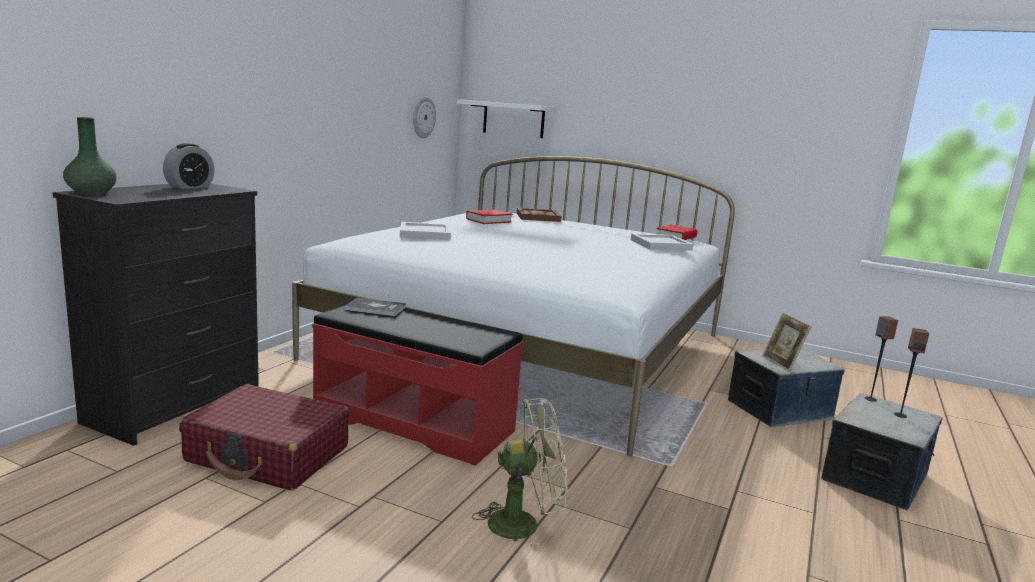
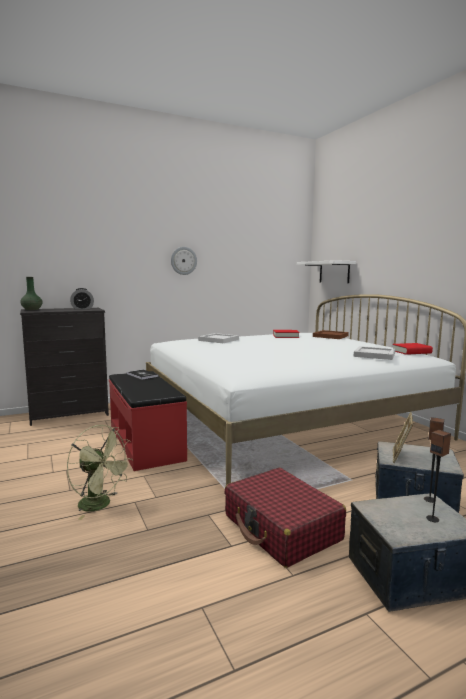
camera: 40 degrees right, 5 degrees down
(268, 455) = (63, 441): red suitcase -> red suitcase (282, 528)
(423, 117) = (272, 274): wall clock -> wall clock (183, 260)

